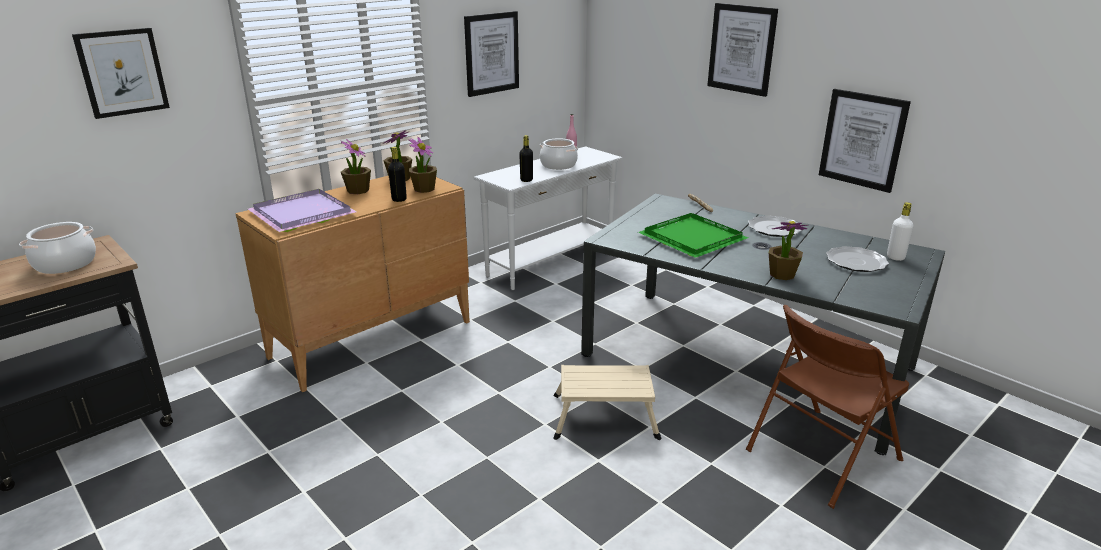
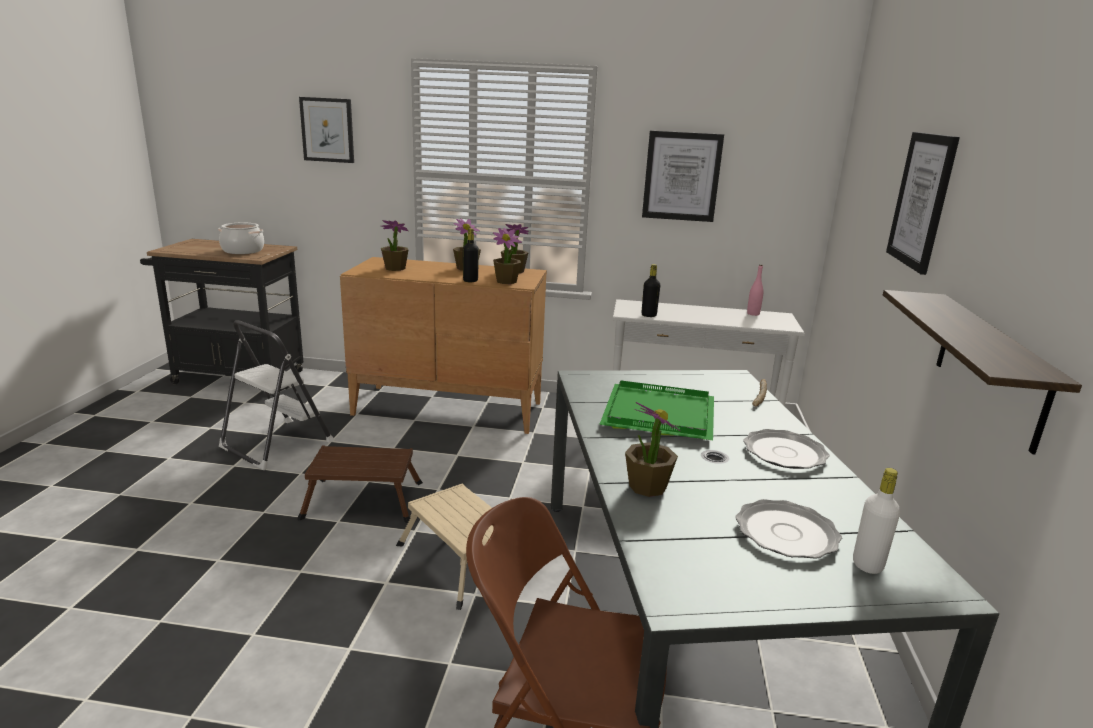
camera: 50 degrees right, 5 degrees down
(295, 455) = (273, 445): none -> white step ladder
(301, 214) = (395, 268): purple tray -> potted plant
(470, 434) = (364, 500): none -> brown step ladder
(558, 165) = (714, 316): cooking pot -> none
(862, 140) = (990, 367): picture -> shelf

